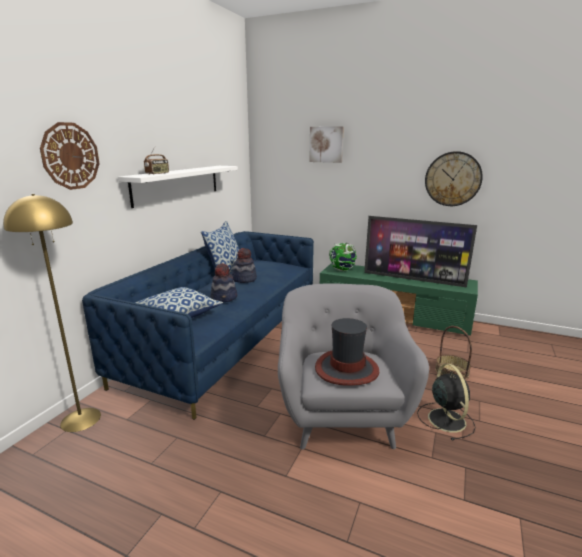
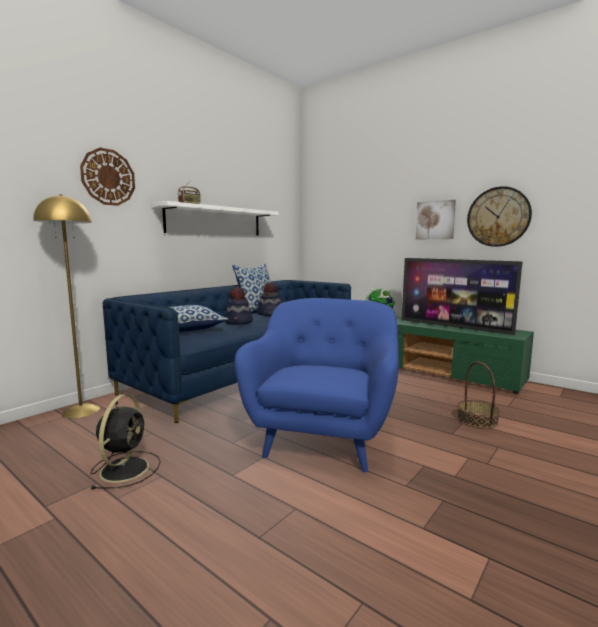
camera: 15 degrees right, 10 degrees down
(326, 144) = (368, 193): picture -> picture (435, 220)
(342, 415) = (324, 438): grey armchair -> blue armchair
(346, 369) = (315, 372): hat -> none
(445, 419) = (444, 456): black fan -> black fan (126, 468)

